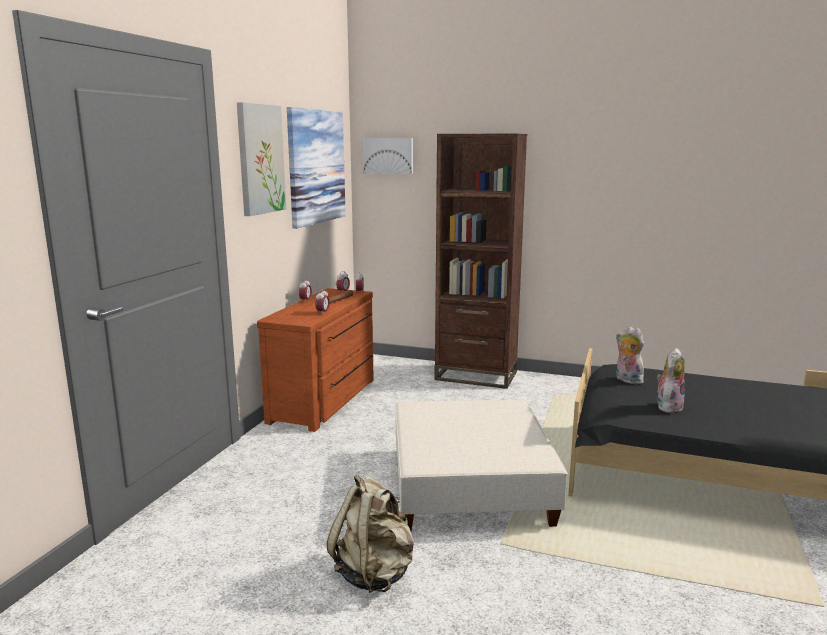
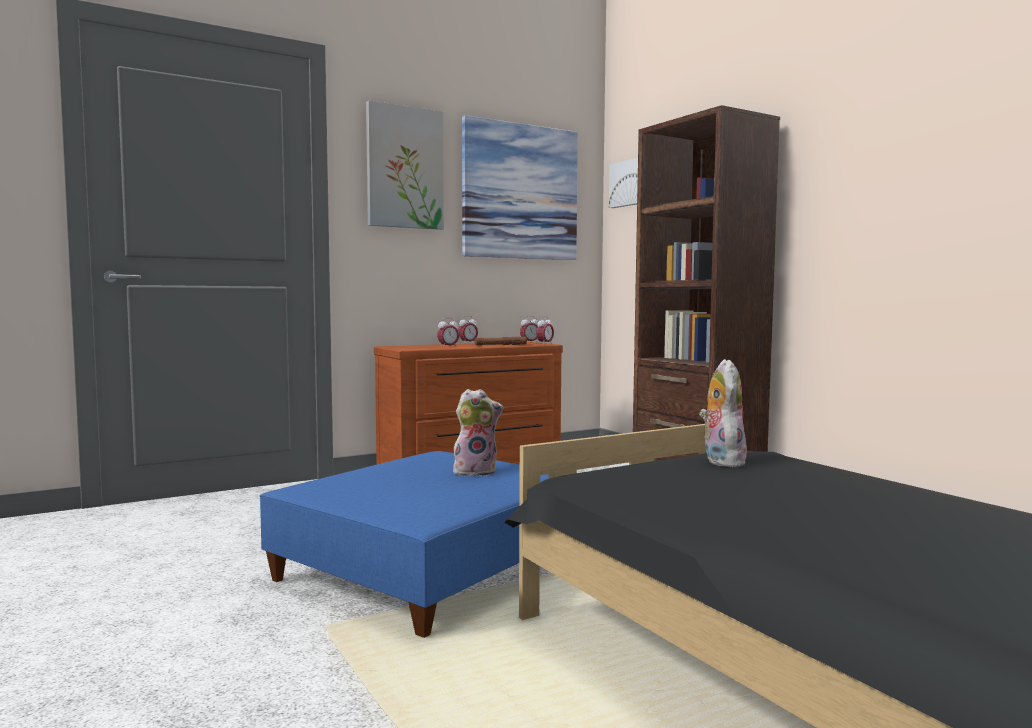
camera: 40 degrees right, 10 degrees down
(374, 573) = (165, 597): beige backpack -> none
(469, 485) = (432, 568): beige ottoman -> blue ottoman
(668, 406) = (691, 491): plush toy -> plush toy (476, 472)

